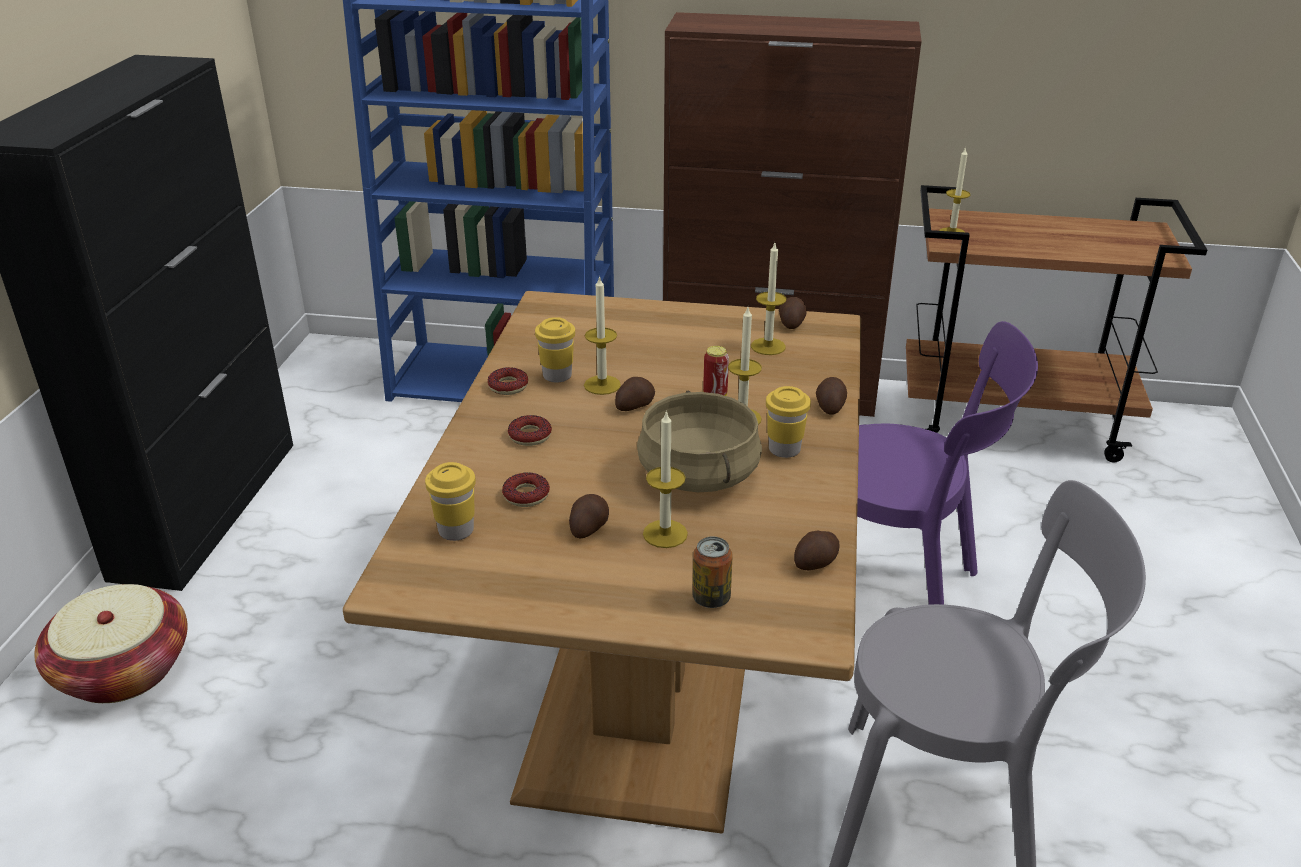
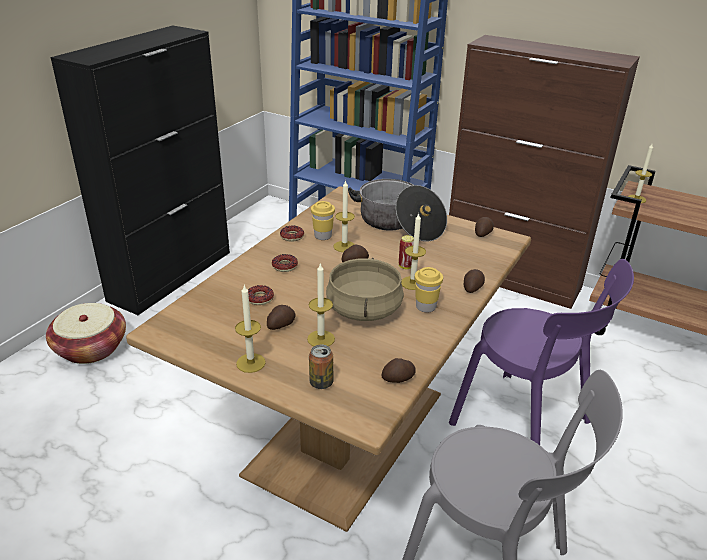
camera: 20 degrees right, 0 degrees up
(456, 530) = (209, 309): yellow cup -> none
(661, 333) = (399, 224): none -> cooking pot
(768, 346) = (458, 244): candle -> candle (251, 363)

